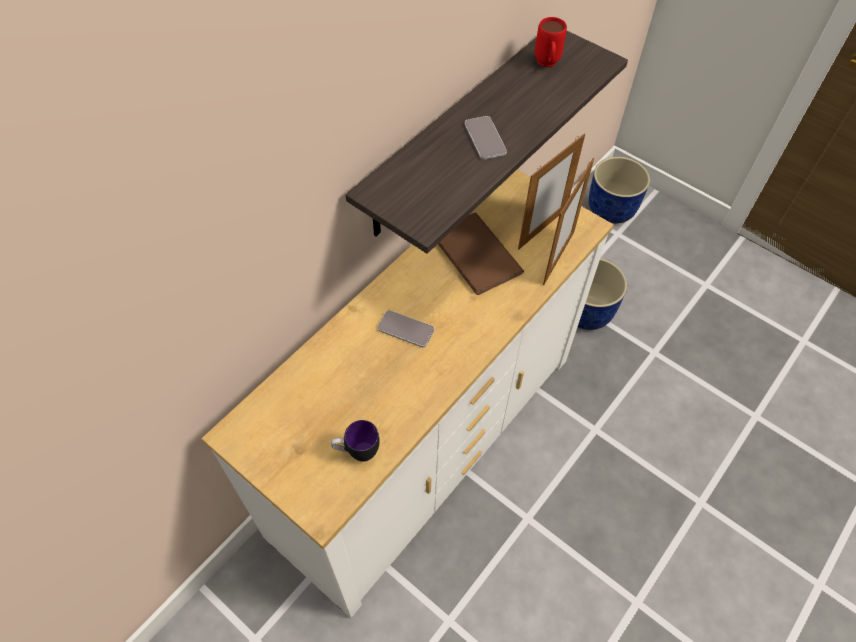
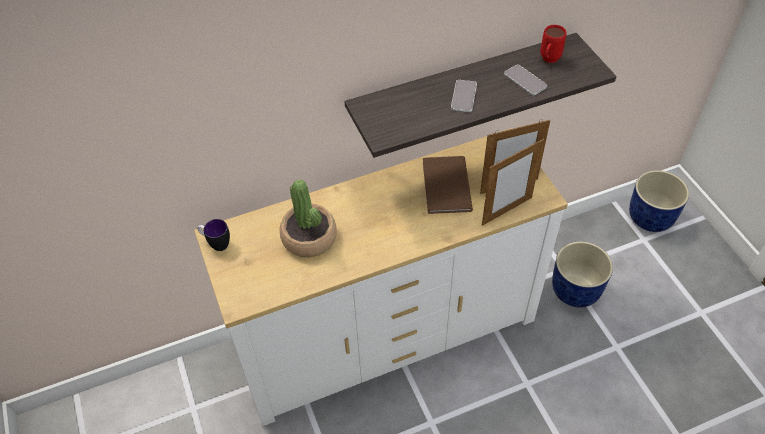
camera: 30 degrees right, 5 degrees down
(357, 452) = (281, 279): mug -> mug (216, 244)
(358, 384) = (309, 237): none -> potted plant
(405, 329) = (363, 216): phone -> phone (525, 80)

